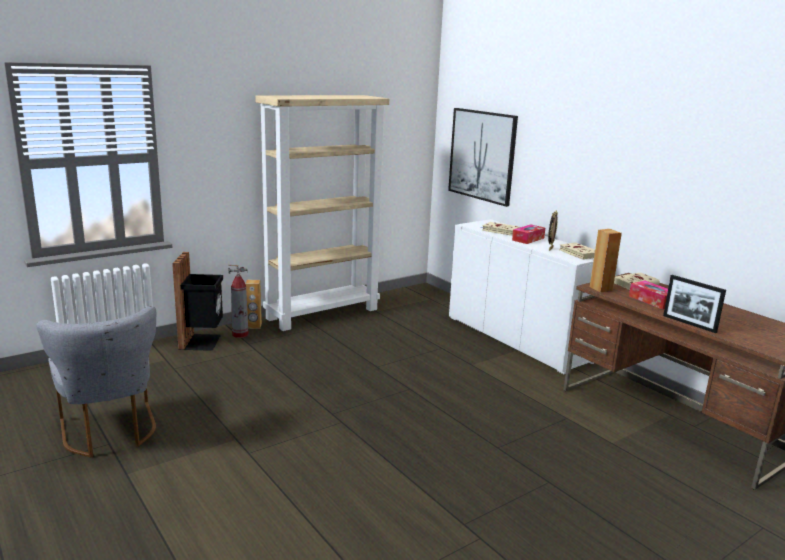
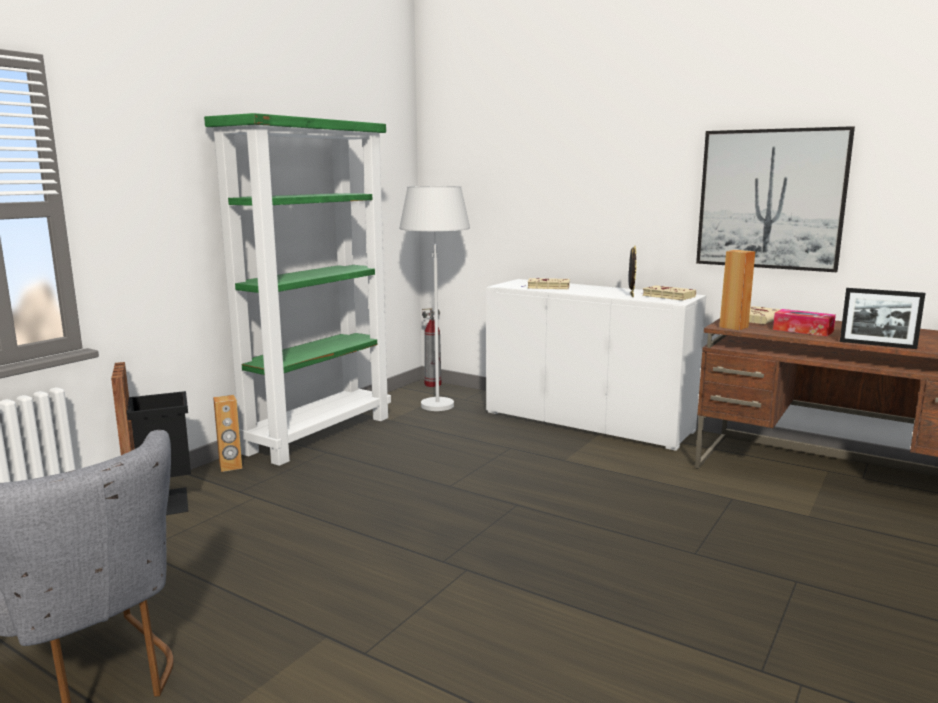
camera: 20 degrees left, 5 degrees down
(240, 334) = (217, 481): fire extinguisher -> fire extinguisher (433, 384)
(323, 313) = (319, 434): beige bookcase -> green bookcase
(422, 301) = (437, 400): none -> white floor lamp
(482, 155) = (495, 200): picture -> picture (770, 199)
(528, 239) = (592, 290): tissue box -> none

